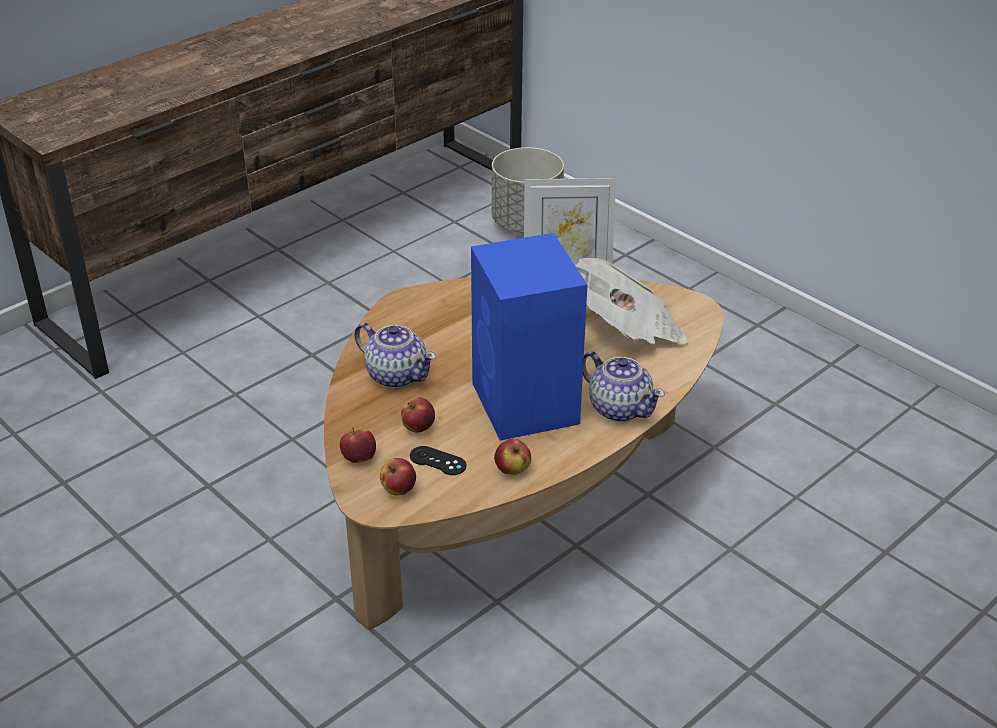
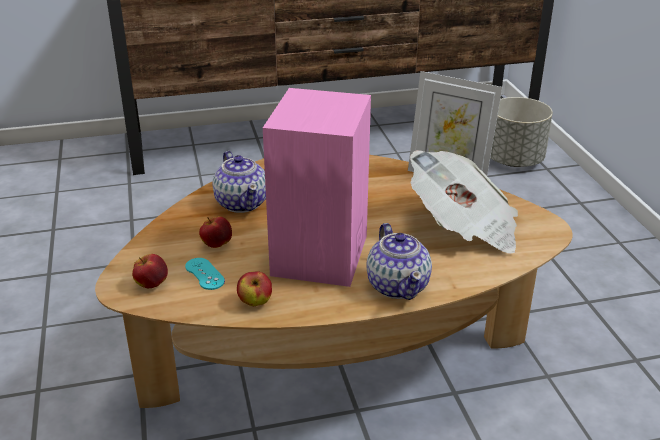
camera: 30 degrees right, 5 degrees down
(359, 458) = (149, 251): apple -> none
(438, 461) = (204, 274): black game controller -> turquoise game controller
(526, 405) = (319, 257): blue speaker -> pink speaker

